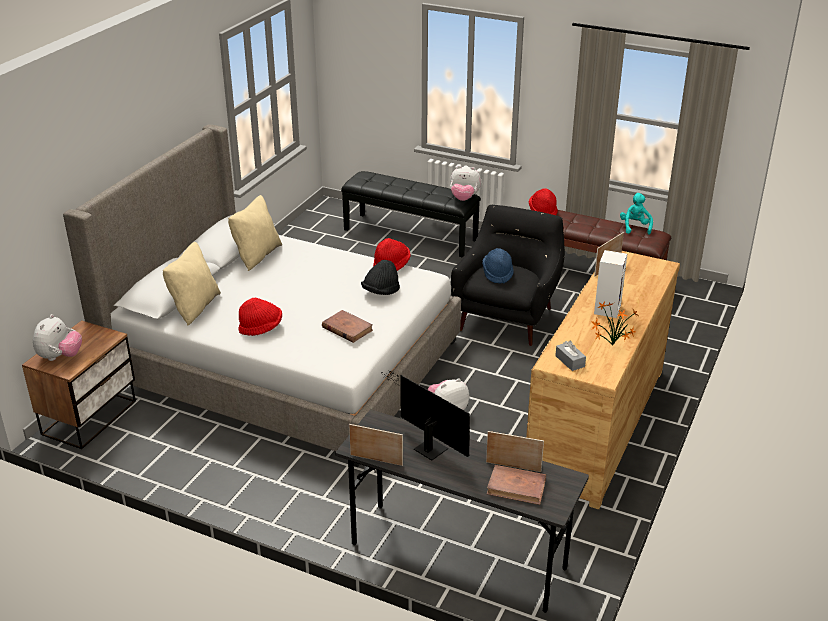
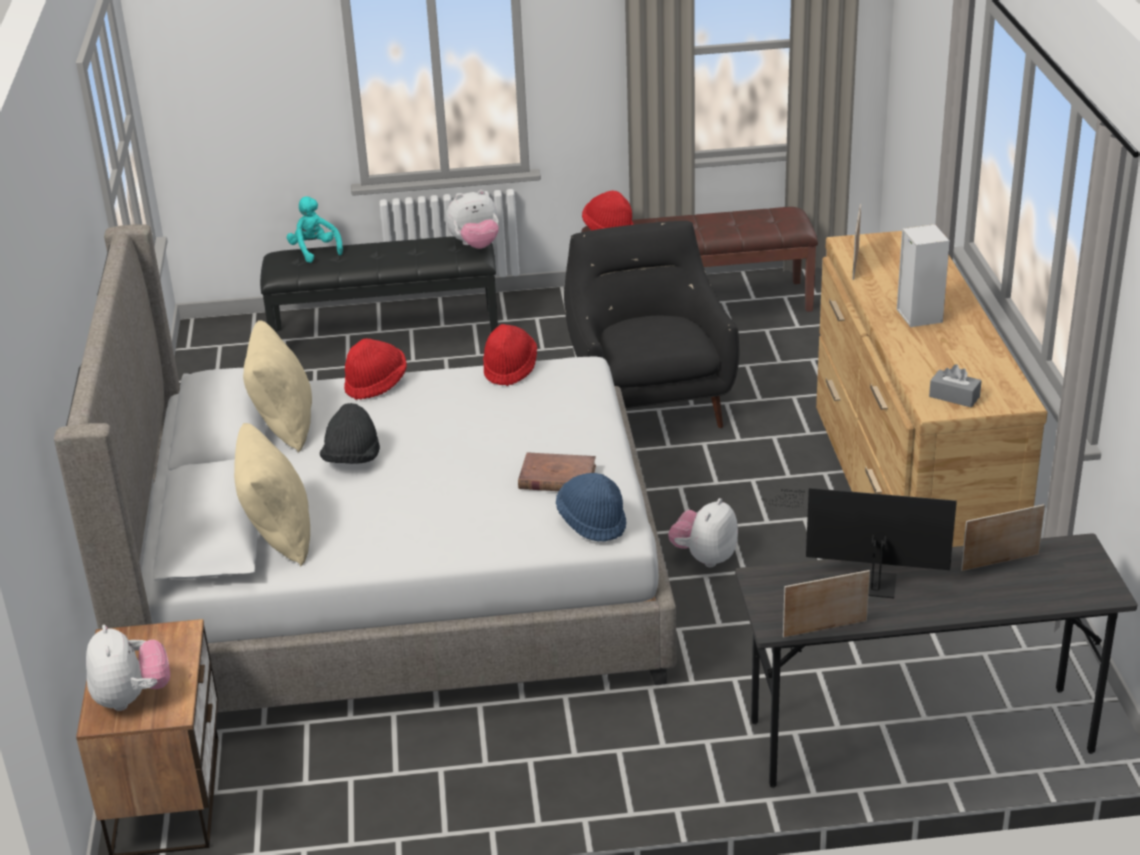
camera: 30 degrees left, 0 degrees up
(261, 328) = (424, 525): red hat -> red hat (376, 384)
(381, 292) = (539, 410): black hat -> black hat (352, 460)
(497, 274) = (641, 334): blue hat -> blue hat (592, 522)
(516, 487) = (1033, 585): brown book -> none
(611, 345) = (977, 358): potted plant -> none
(635, 227) = (751, 212): turquoise plush toy -> turquoise plush toy (314, 250)

